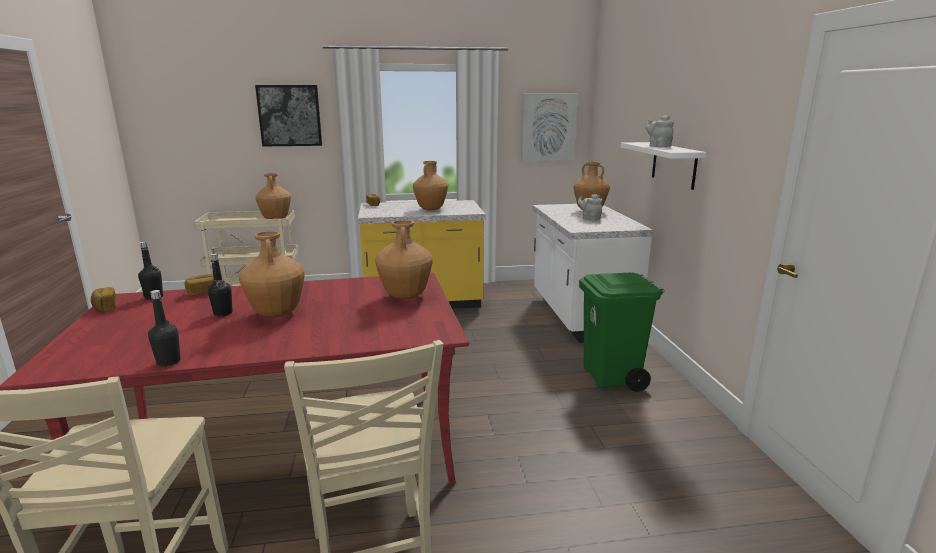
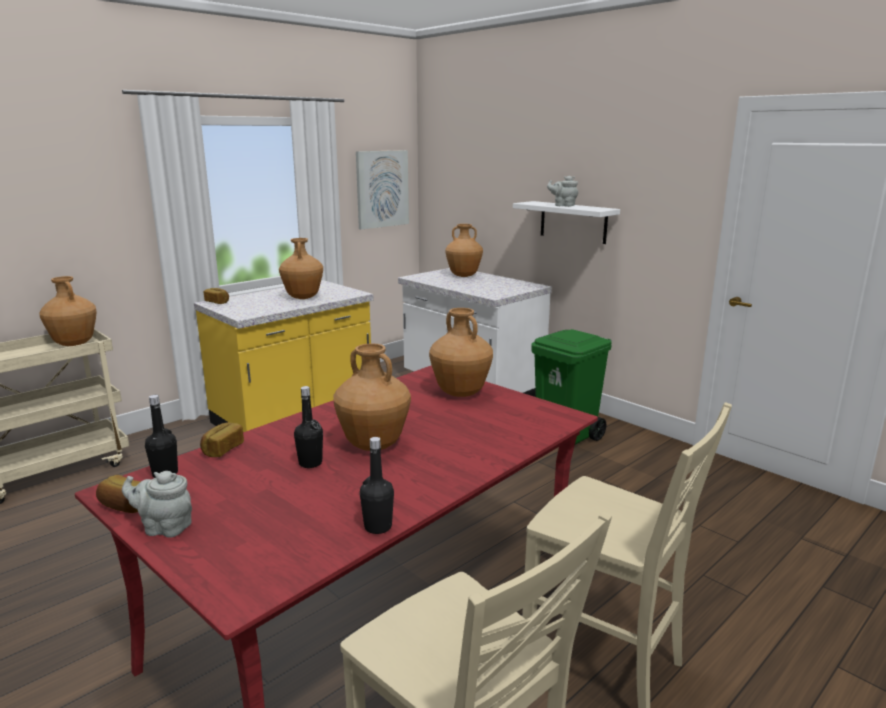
camera: 35 degrees left, 0 degrees up
(290, 115) = (71, 190): picture -> none
(589, 219) = (482, 284): grey teapot -> grey teapot (164, 527)

